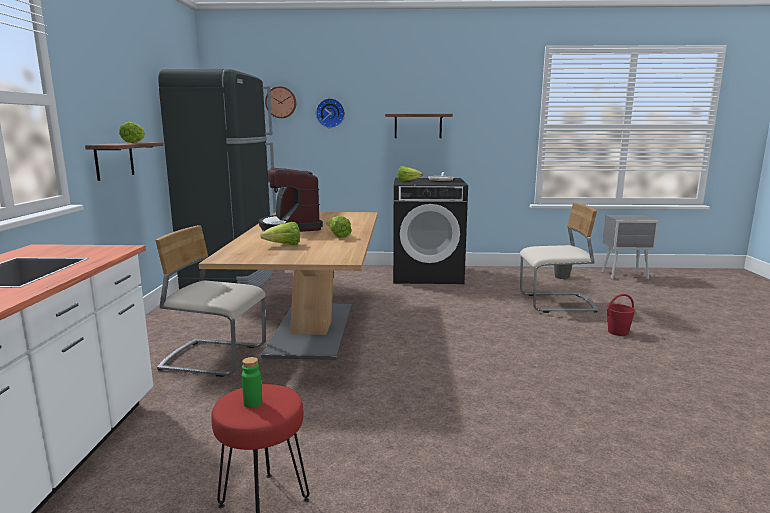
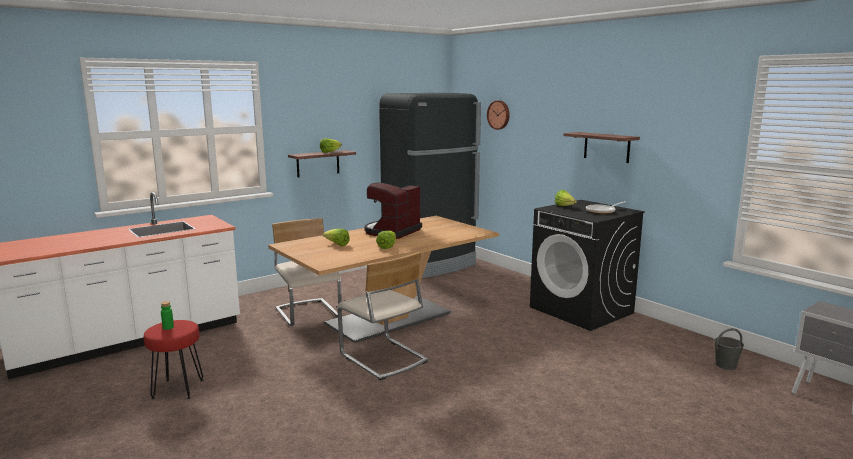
camera: 50 degrees right, 0 degrees up
(330, 113) = (533, 127): wall clock -> none
(557, 303) = (629, 384): beige chair -> beige chair (383, 358)
(618, 332) = (608, 434): red bucket -> none

